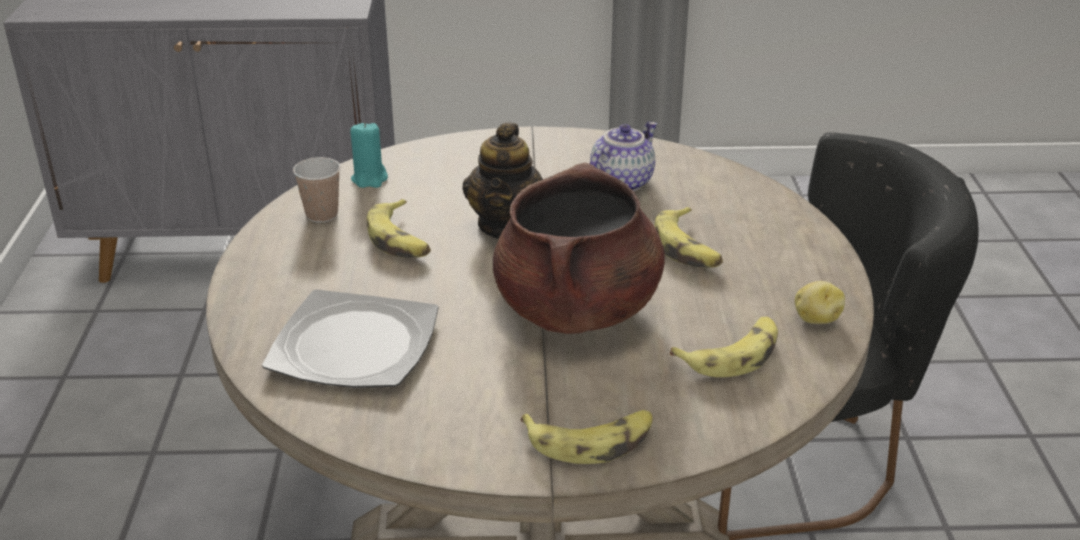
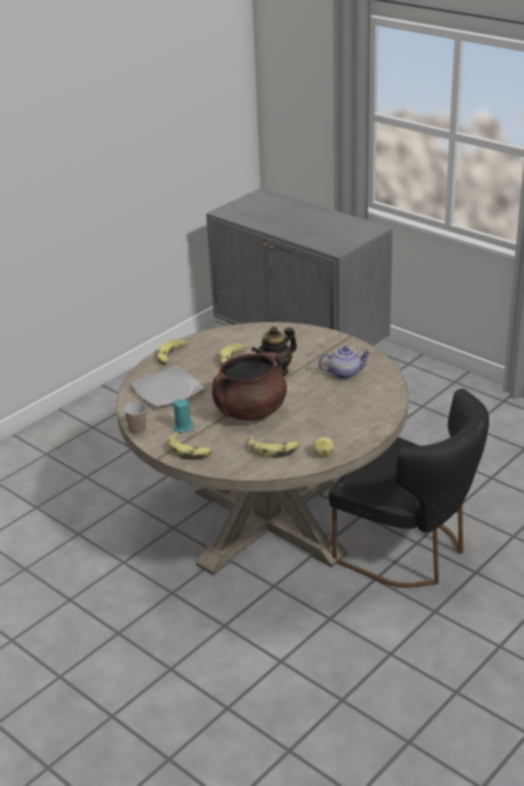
camera: 45 degrees right, 0 degrees up
(322, 215) = (222, 340): cup -> cup (137, 430)
(369, 179) = (257, 333): turquoise candle -> turquoise candle (183, 428)
(688, 248) = (324, 409): banana -> banana (172, 356)

